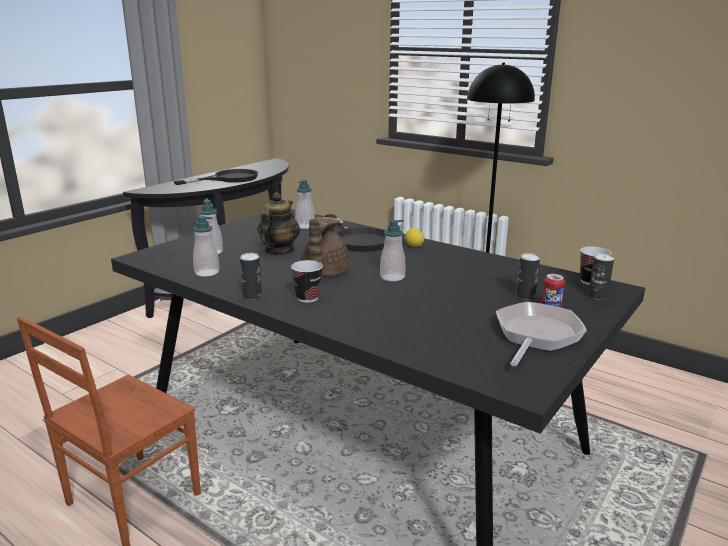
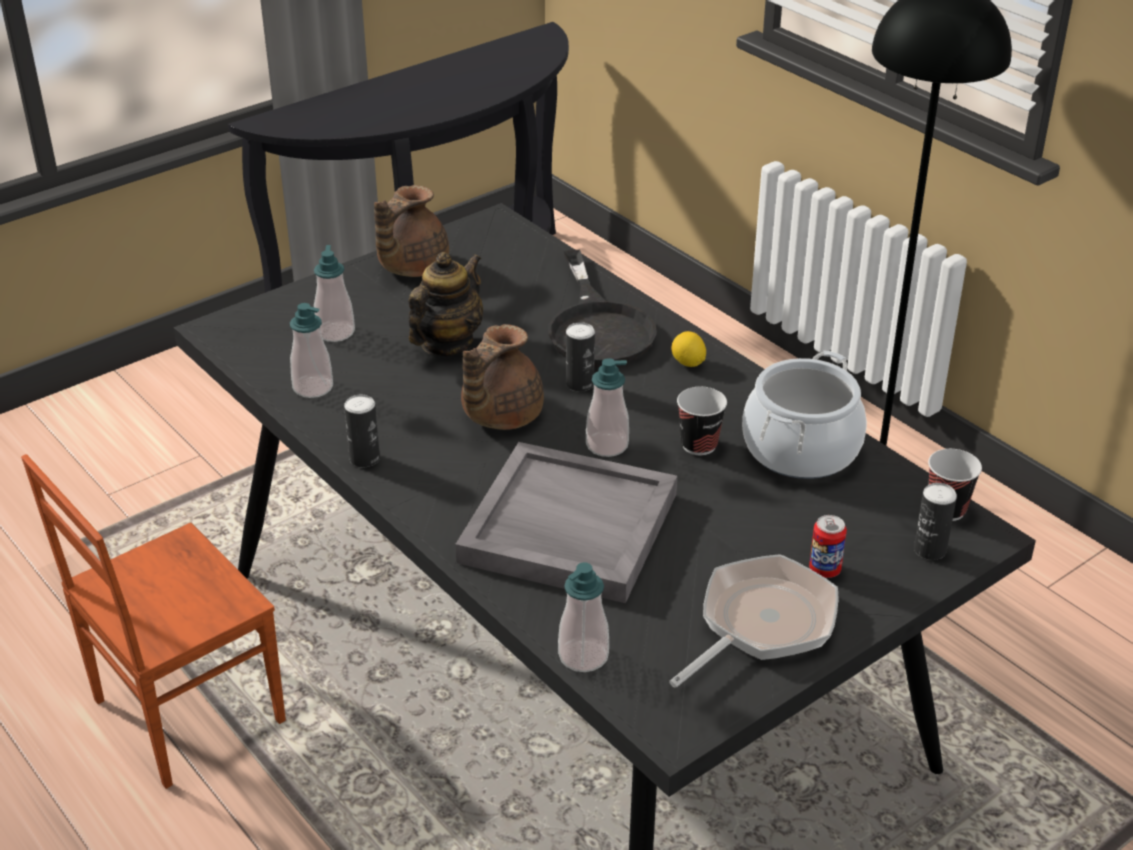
camera: 15 degrees right, 15 degrees up
(228, 179) = (430, 98): black frying pan -> none
(244, 228) = (410, 267): none -> brown teapot
(305, 226) = (520, 275): soap dispenser -> soap dispenser (583, 656)
(307, 298) = (448, 477): cup -> cup (699, 445)
(392, 310) = (567, 528): none -> grey tray
(497, 268) = (801, 449): none -> cooking pot
(525, 296) = (805, 529): can -> can (580, 384)

